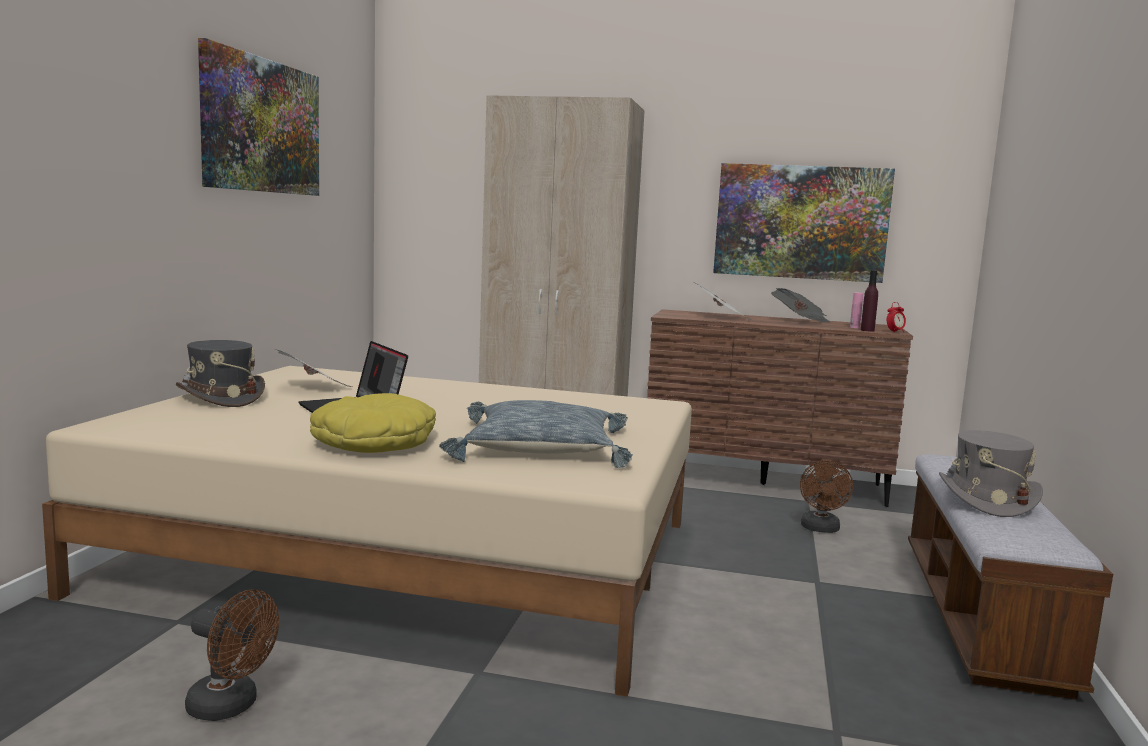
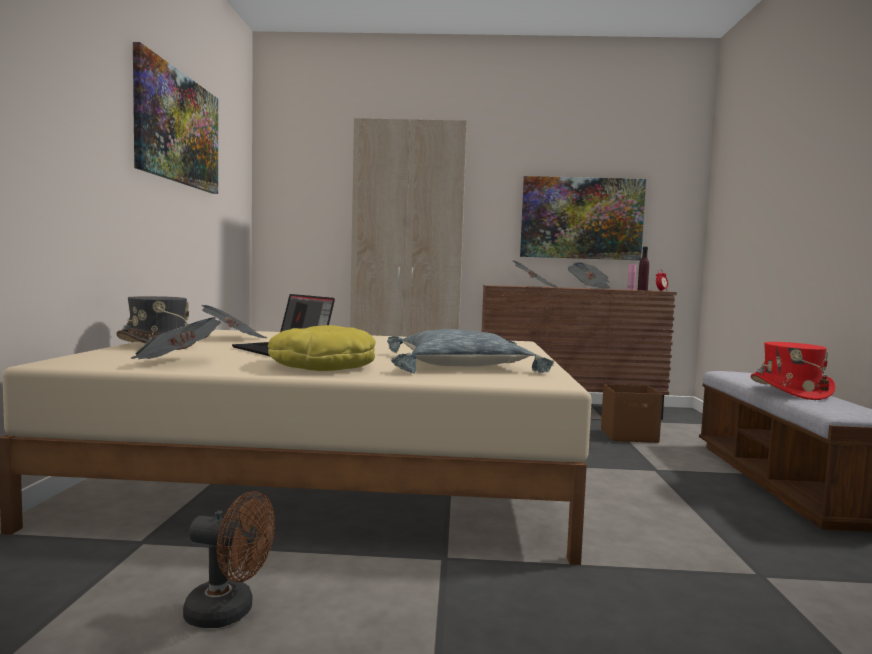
camera: 10 degrees left, 5 degrees down
(220, 430) = (177, 362): none -> newspaper
(820, 529) = (630, 436): brown fan -> brown storage box
(986, 499) = (790, 391): grey hat -> red hat

